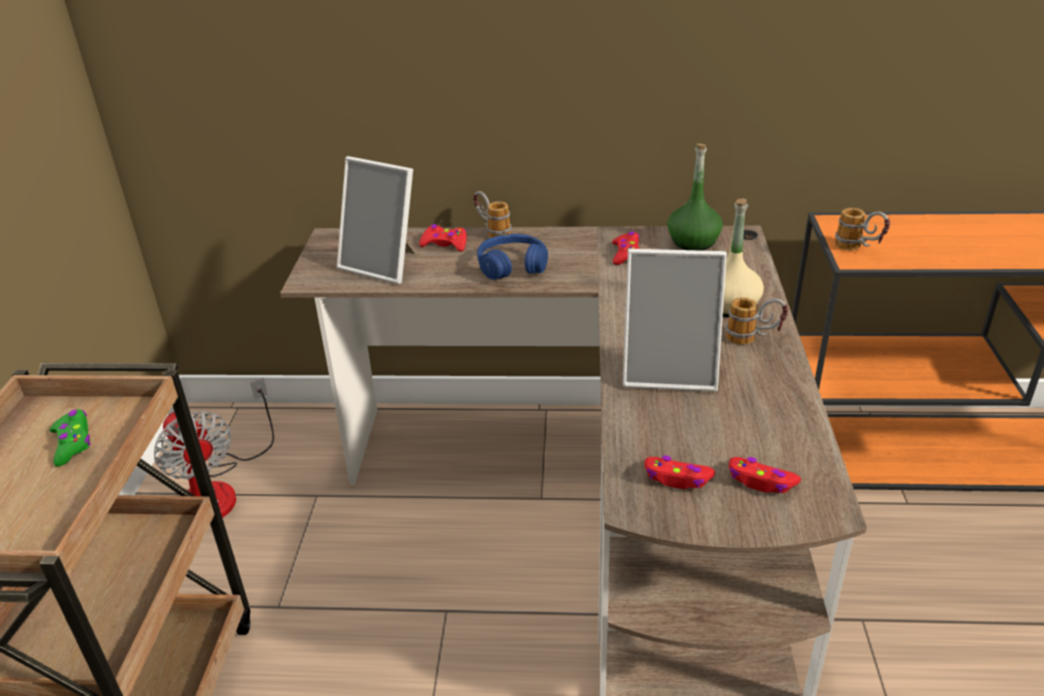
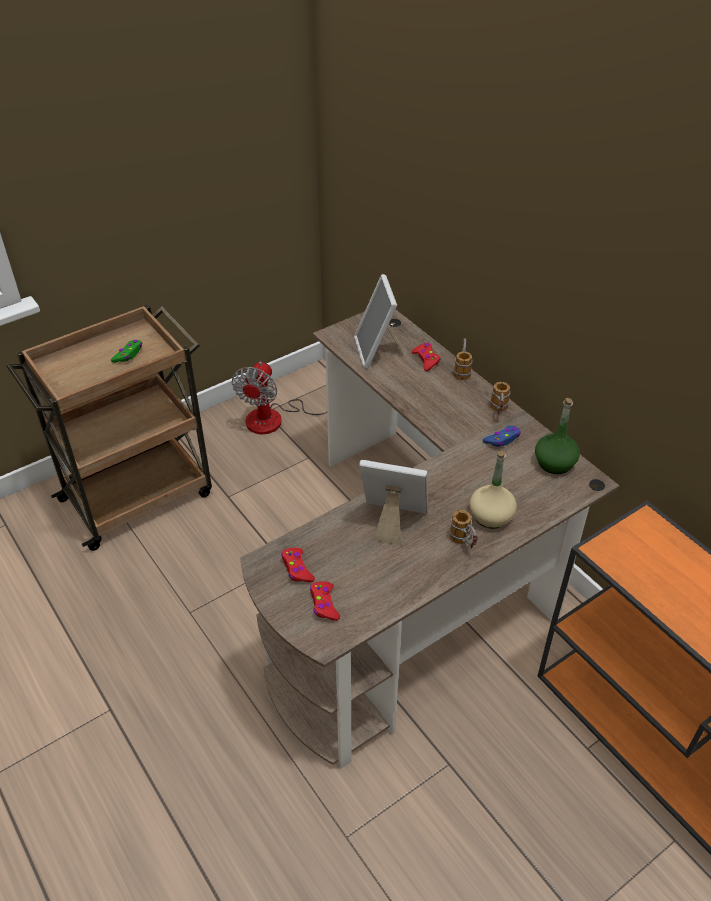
camera: 50 degrees right, 10 degrees up
(512, 266) = (433, 400): blue headphones -> none
(625, 254) = (502, 439): red game controller -> blue game controller
(670, 371) = (392, 521): picture frame -> picture frame turned 135 degrees clockwise
(858, 248) = (620, 546): mug -> mug (499, 411)

